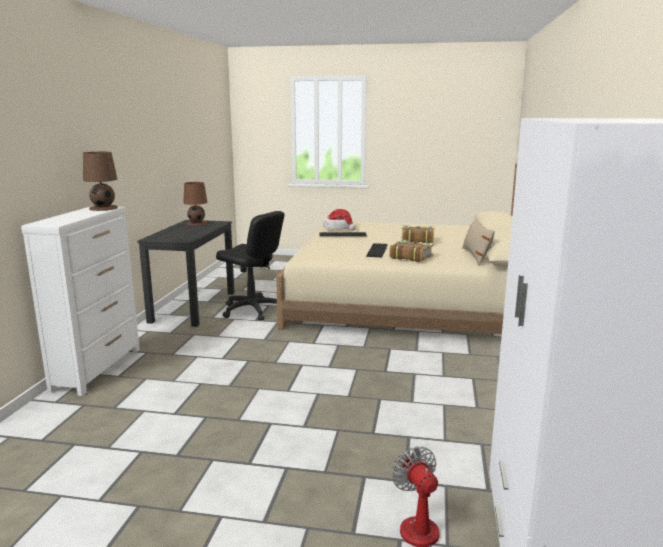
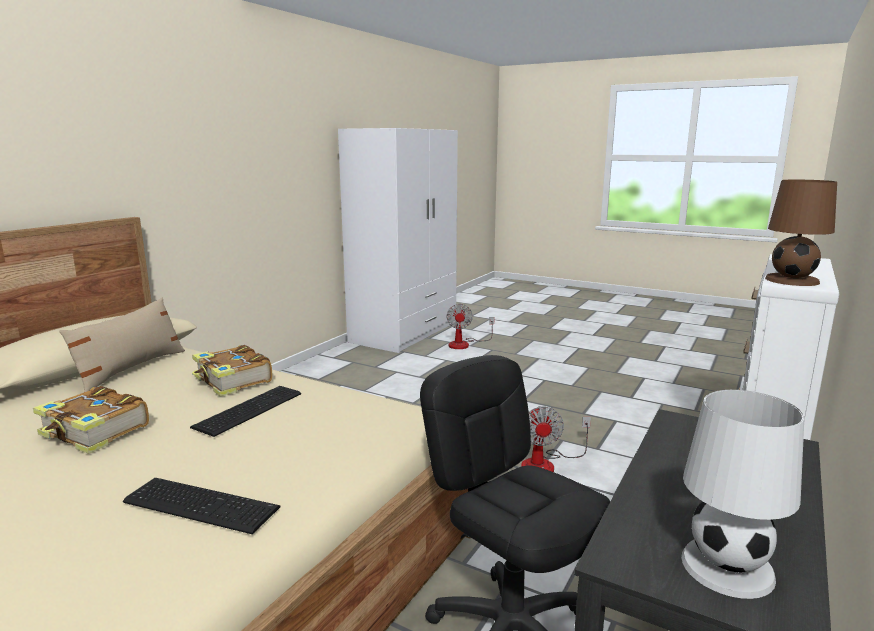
camera: 160 degrees left, 0 degrees up
(197, 223) = (726, 567): brown table lamp -> white table lamp
(241, 366) = (546, 464): none -> fan
(338, 228) = (144, 555): hat -> none

